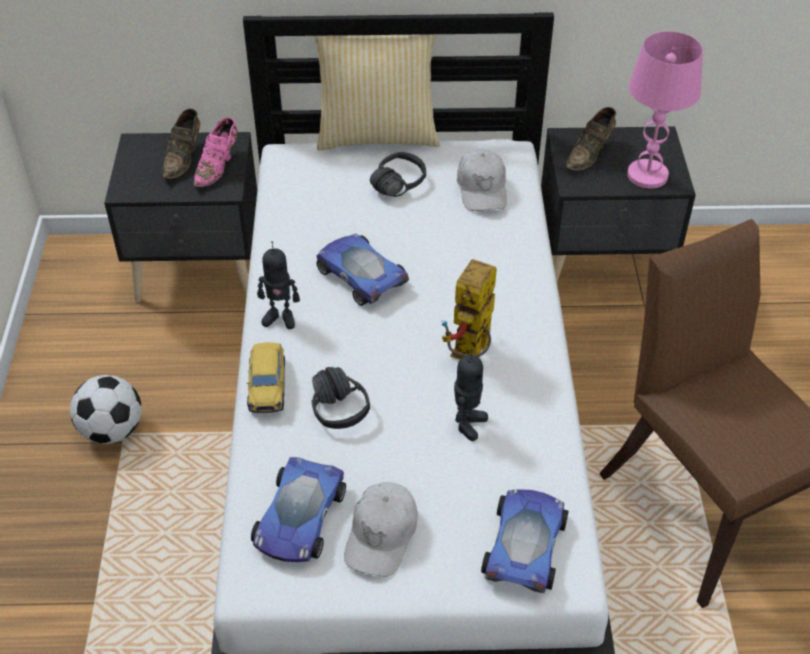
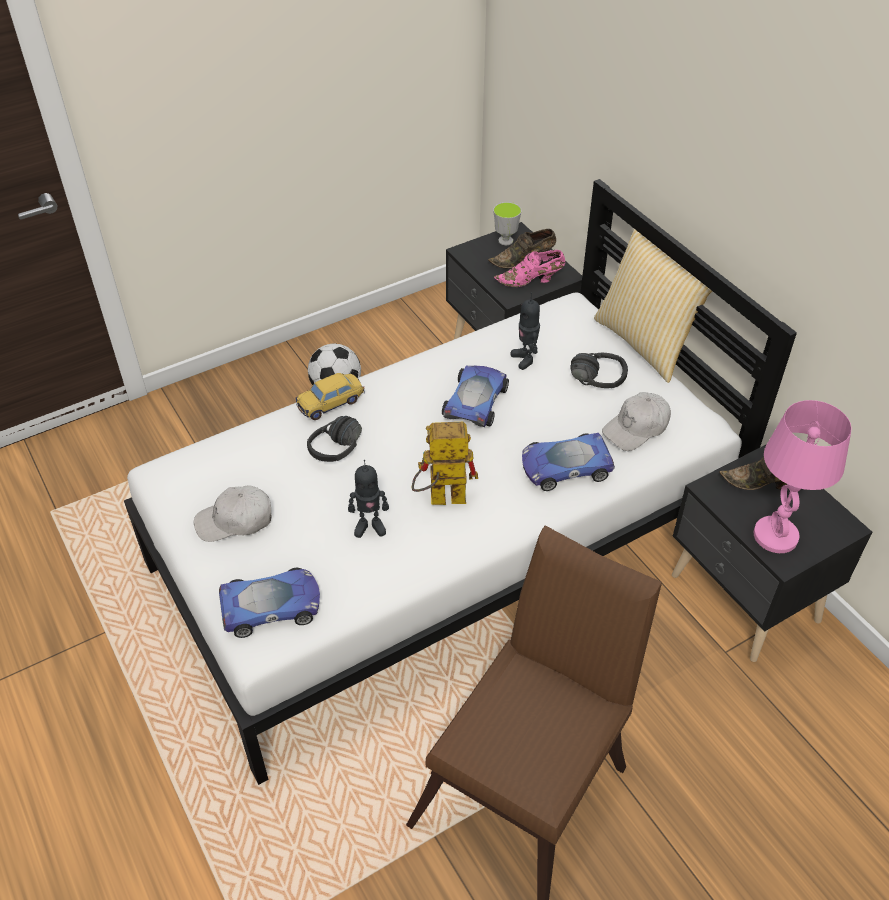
camera: 60 degrees right, 0 degrees up
(139, 156) = (505, 241): none -> cup
(280, 318) = (400, 380): toy robot -> toy robot (525, 359)
(299, 518) = (224, 471): toy car -> toy car (564, 467)

